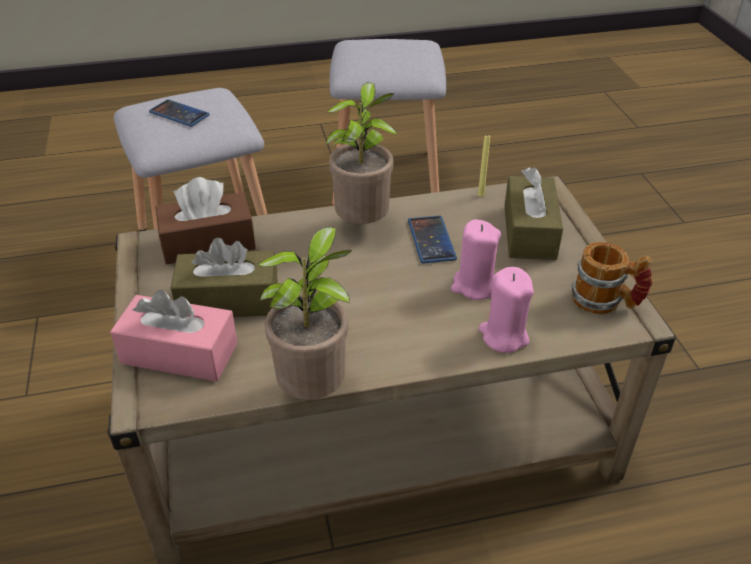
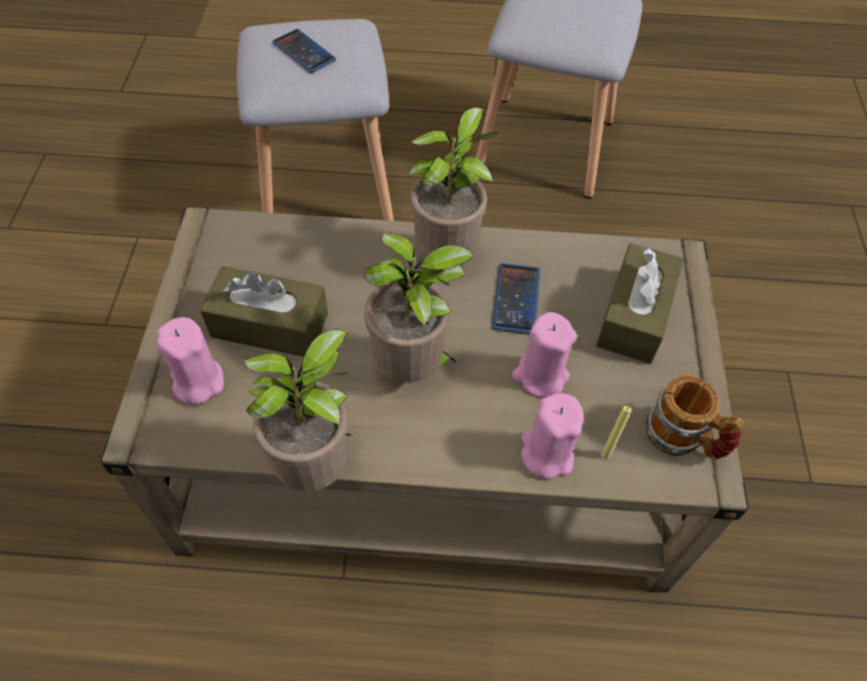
camera: 15 degrees right, 15 degrees up
(179, 353) = (197, 381): pink tissue box -> pink candle
(208, 243) = (274, 243): brown tissue box -> none
(367, 304) = (413, 369): none -> potted plant
(481, 195) = (598, 247): yellow candle -> yellow candle (605, 455)

